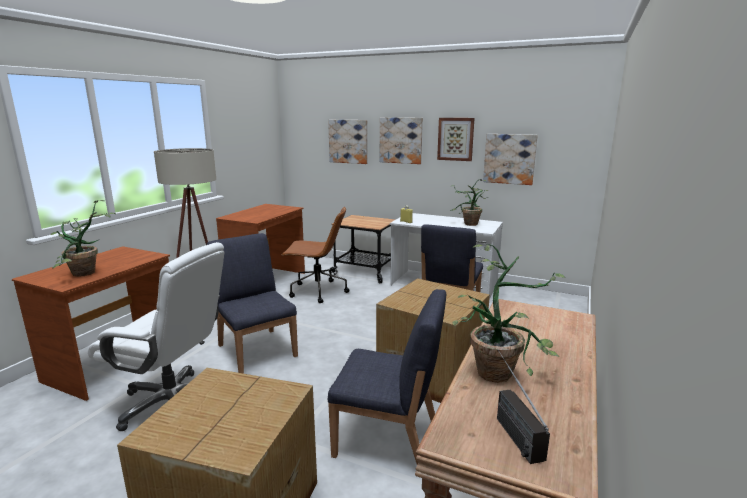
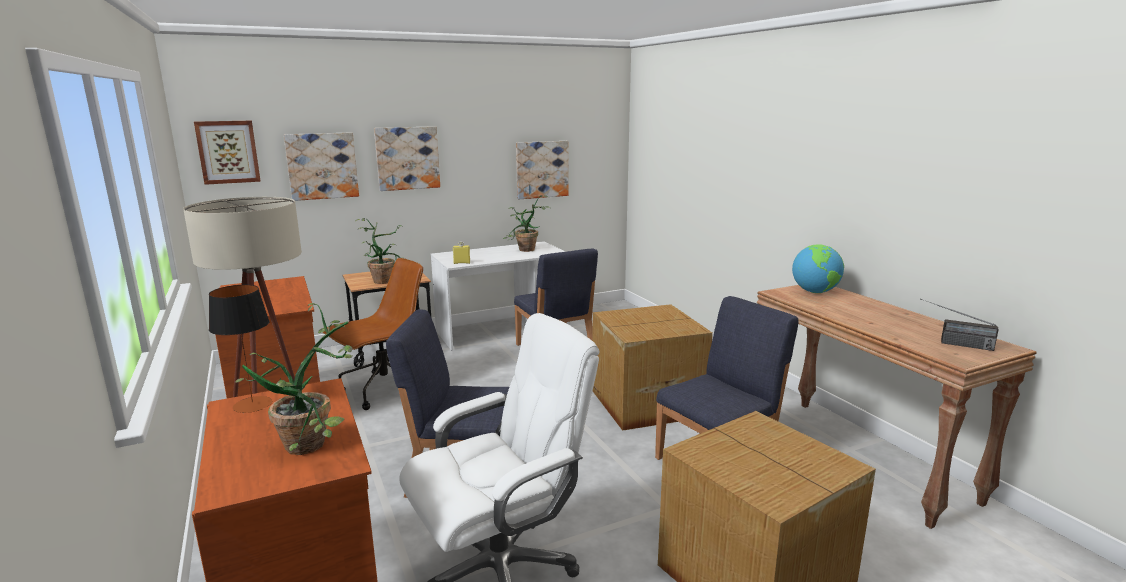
camera: 50 degrees left, 0 degrees up
(123, 252) = (252, 404): none -> table lamp
(455, 139) = (480, 151): picture -> picture (228, 152)
(501, 370) = (880, 324): potted plant -> potted plant (385, 280)
(548, 320) = (815, 292): none -> globe

